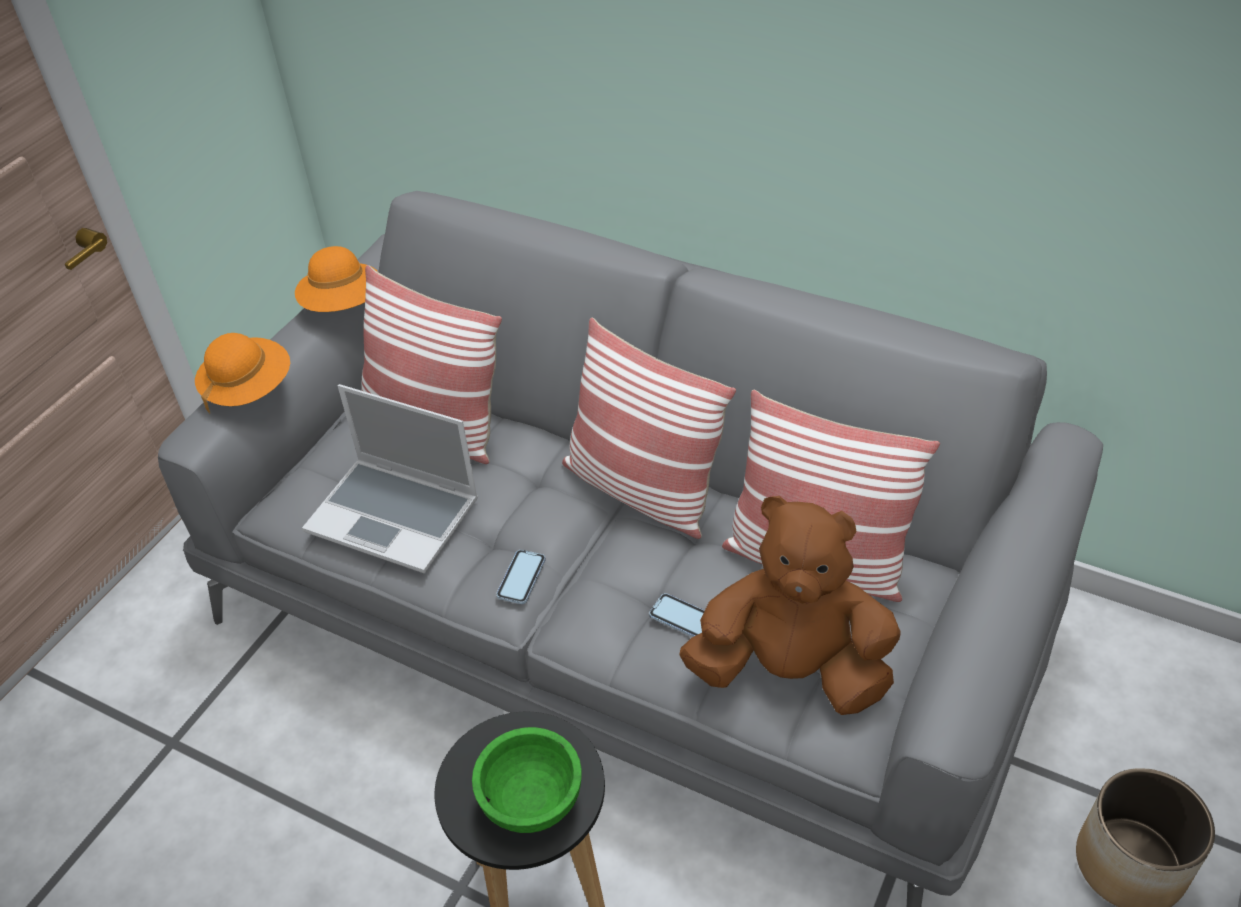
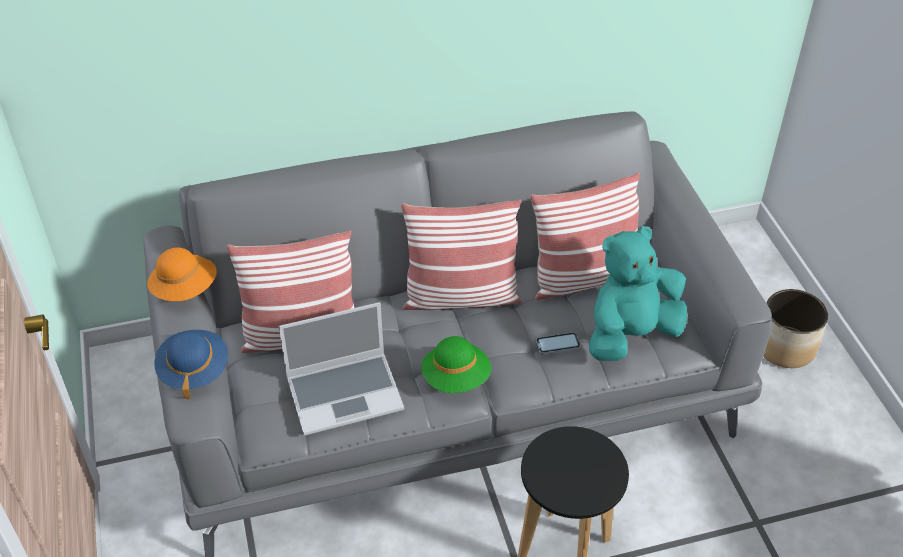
camera: 45 degrees left, 0 degrees up
(248, 388) = (194, 370): orange hat -> blue hat
(521, 578) = (456, 378): phone -> green hat
(530, 799) = (588, 471): green bowl -> none
(791, 670) = (630, 335): brown plush toy -> turquoise plush toy

